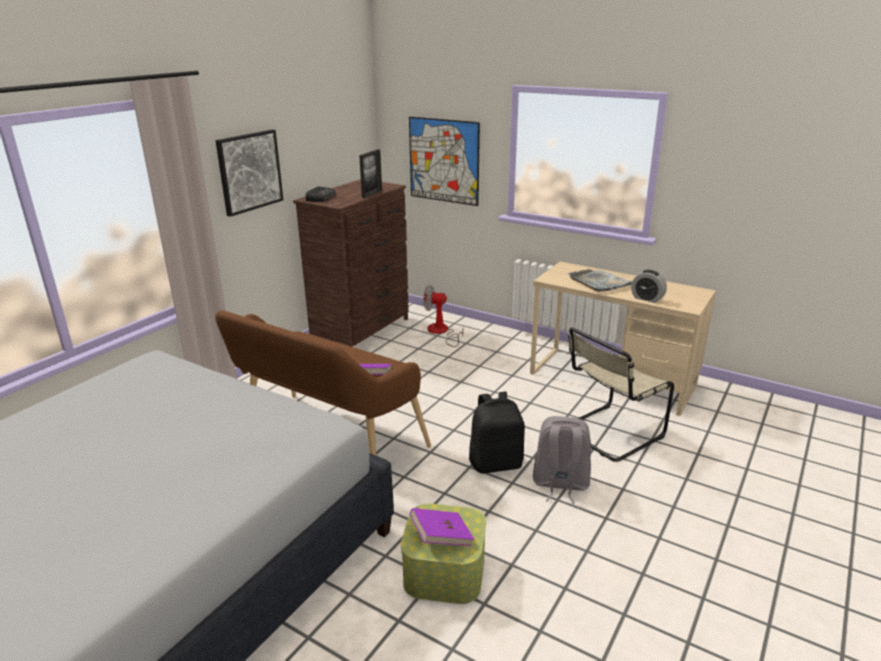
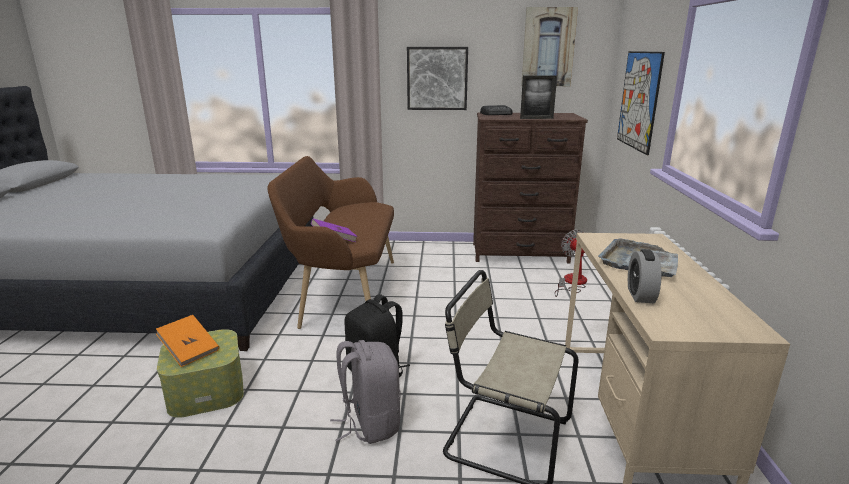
camera: 60 degrees right, 5 degrees down
(332, 118) = (548, 47): none -> picture
(441, 538) = (190, 351): purple book -> orange book

